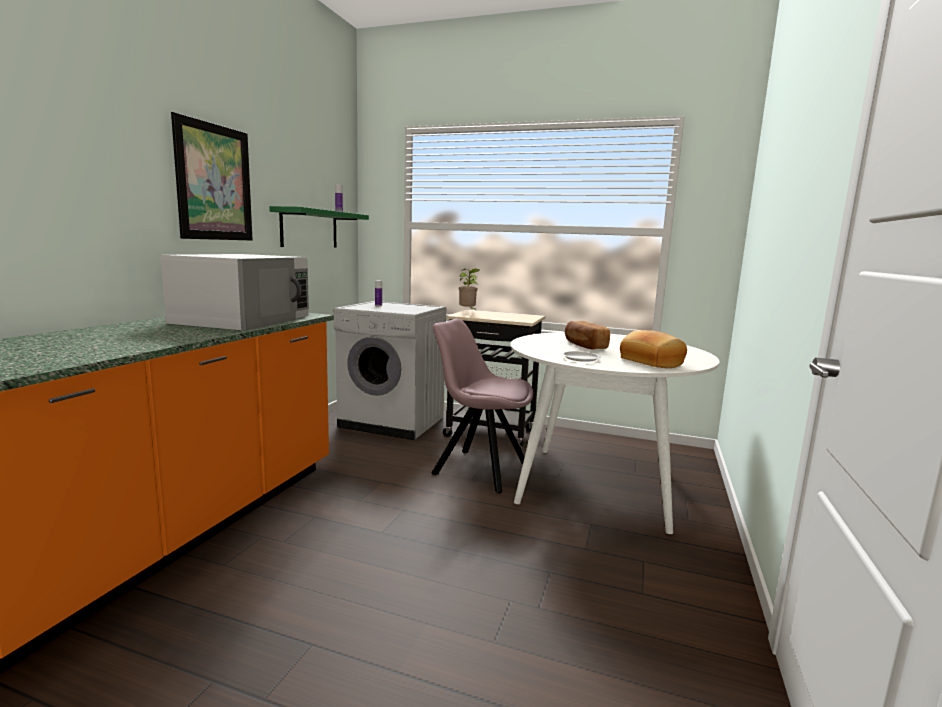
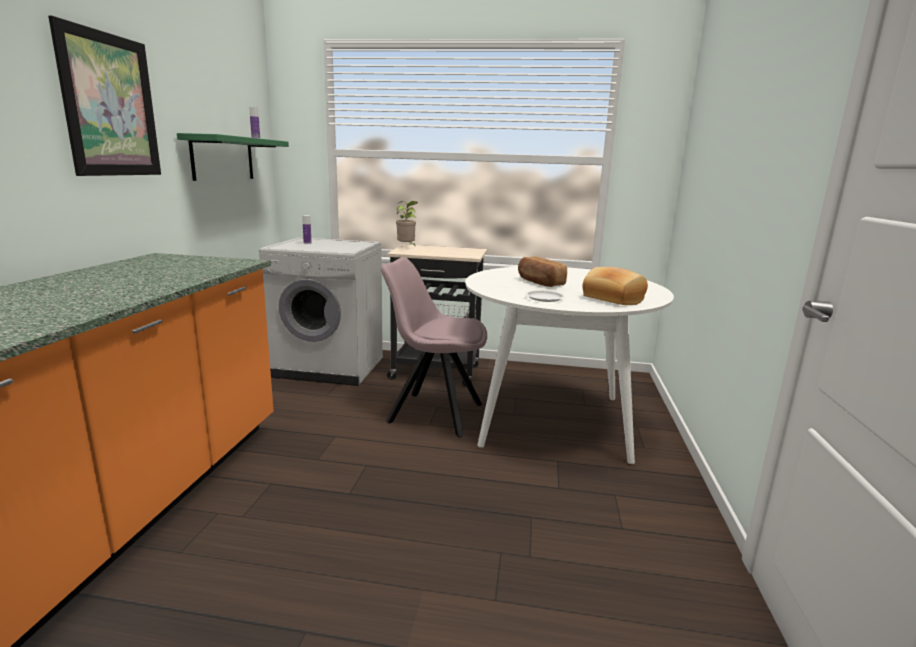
camera: 10 degrees left, 5 degrees up
(244, 319) = (169, 271): white microwave -> none

